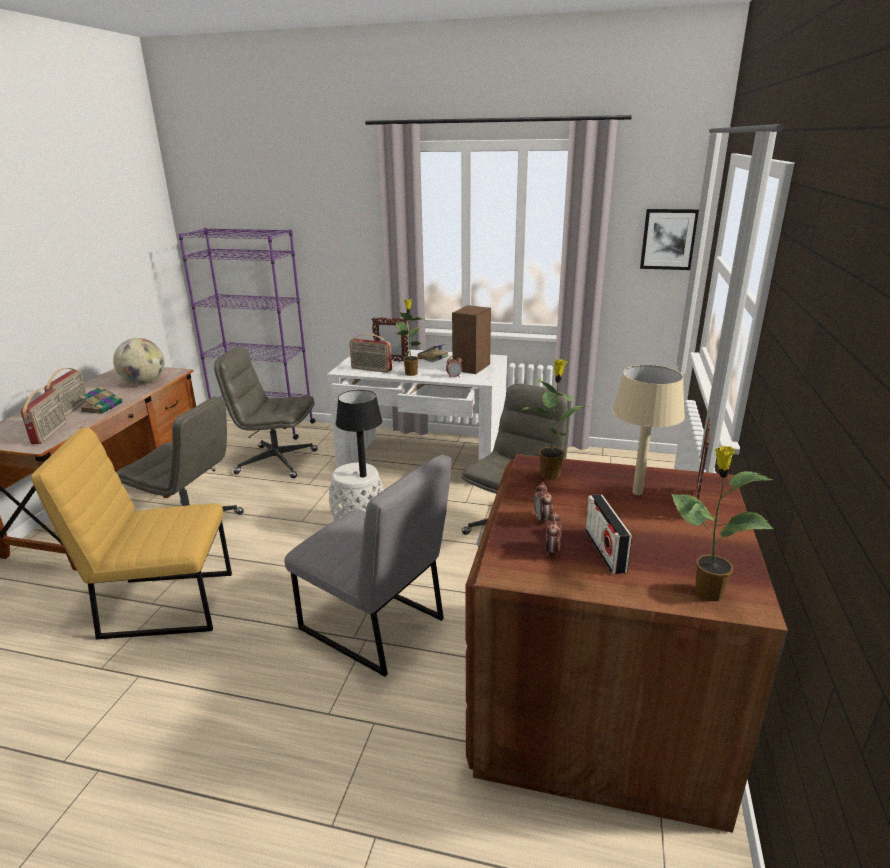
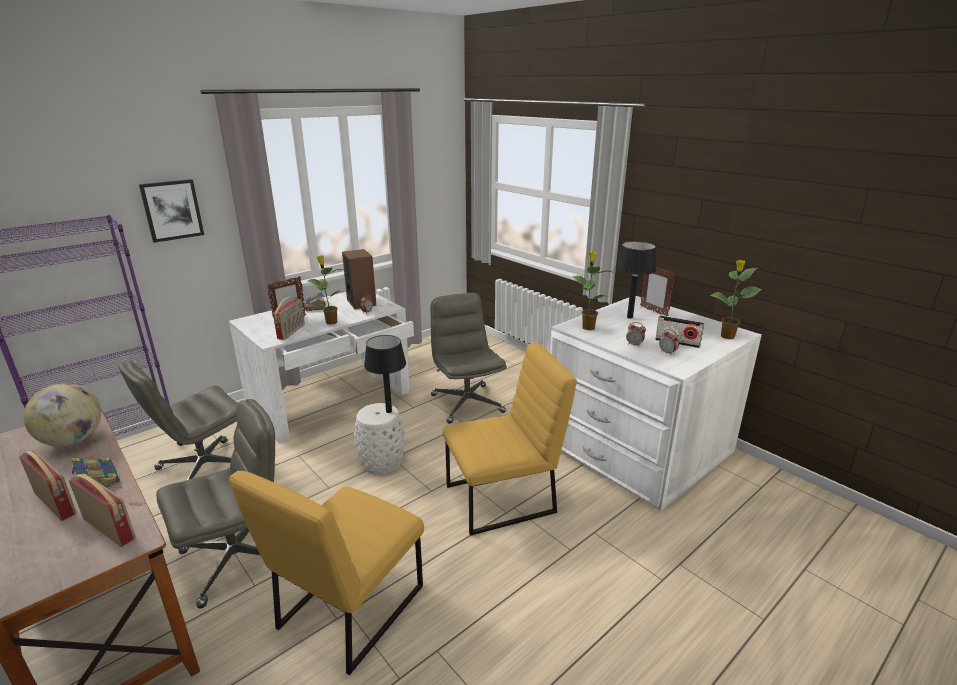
camera: 55 degrees left, 0 degrees up
(371, 369) = (292, 332): radio -> radio turned 45 degrees counterclockwise
(374, 626) = (503, 498): grey chair -> yellow chair
(596, 701) = (637, 447): brown dresser -> white dresser
(637, 493) = (630, 317): beige table lamp -> black table lamp
(668, 239) = (444, 175): picture -> picture (172, 210)

